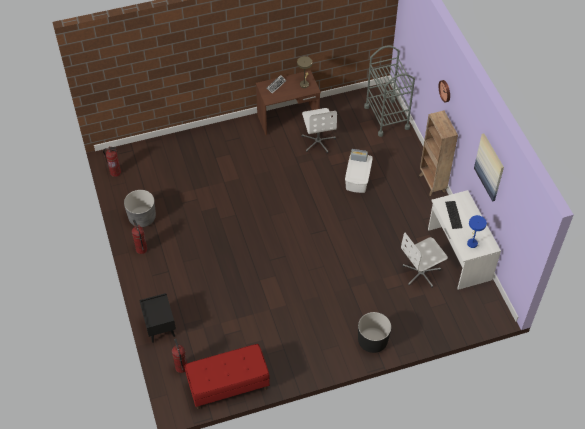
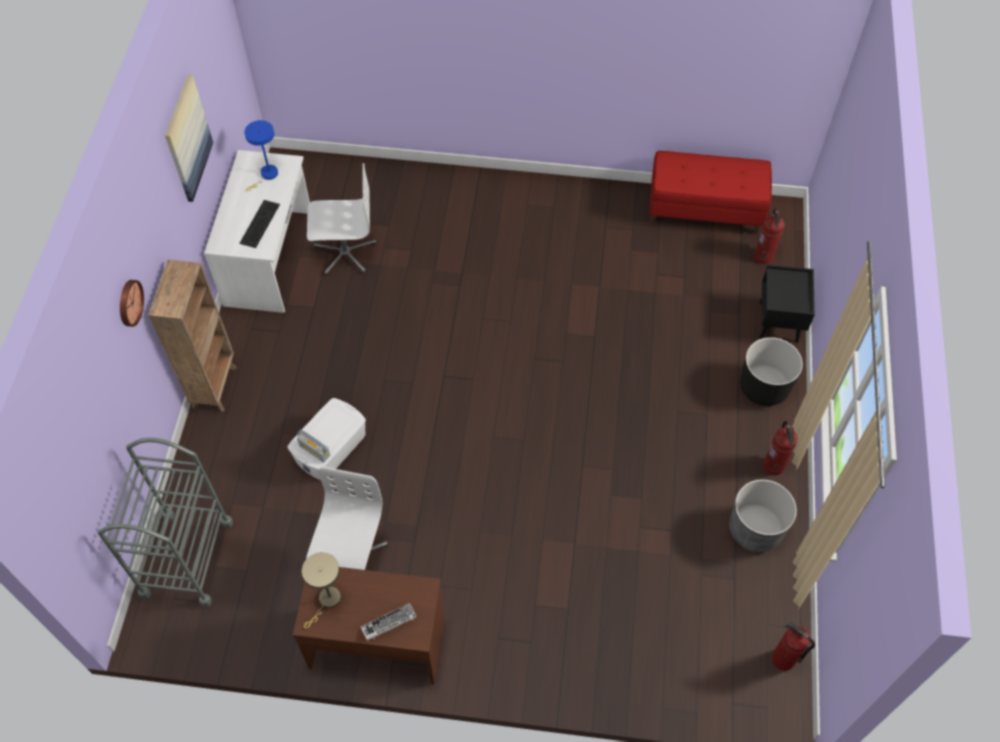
camera: 155 degrees left, 5 degrees up
(372, 341) = (477, 192): black planter -> black planter (764, 387)

